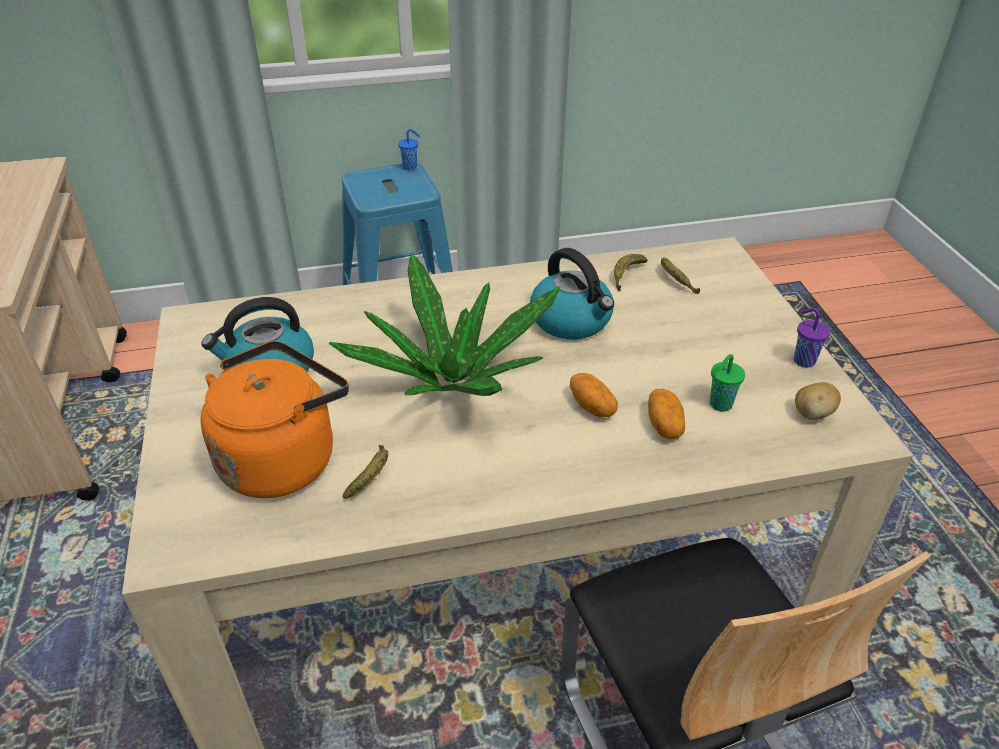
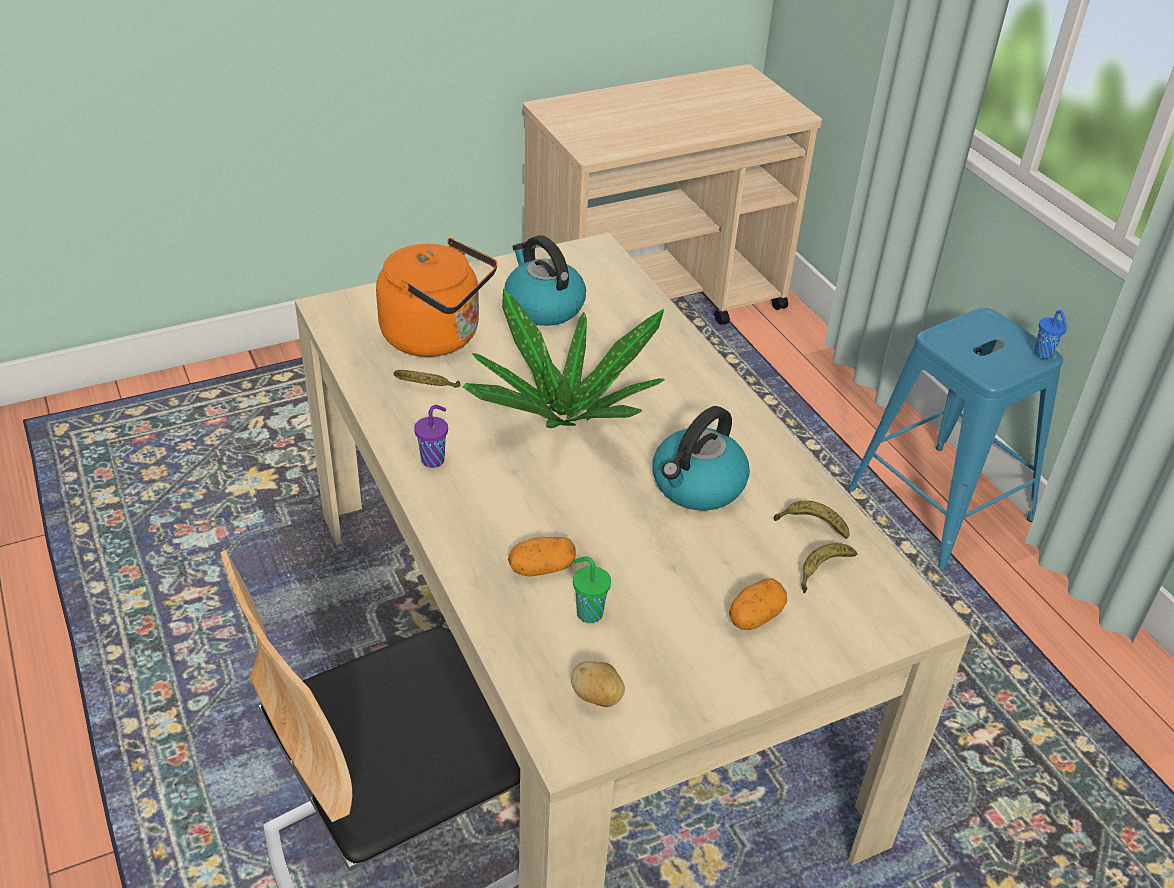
camera: 75 degrees right, 0 degrees up
(592, 406) = (555, 512): potato -> potato (755, 616)
(803, 360) = (700, 694): purple cup -> purple cup (434, 460)

